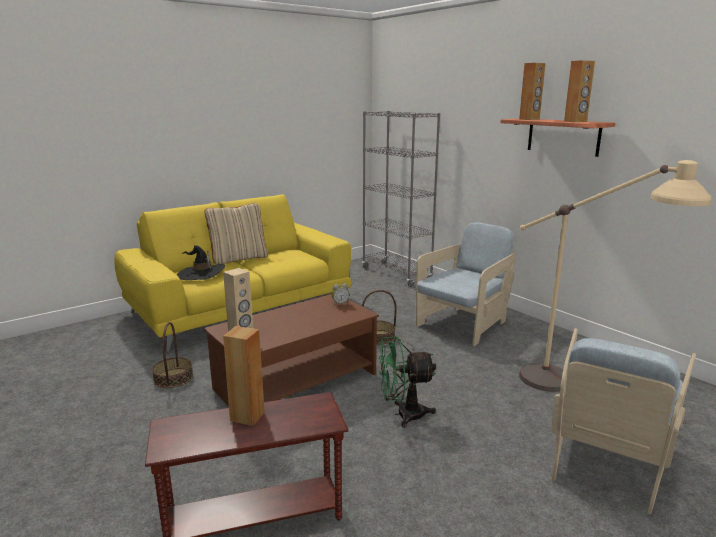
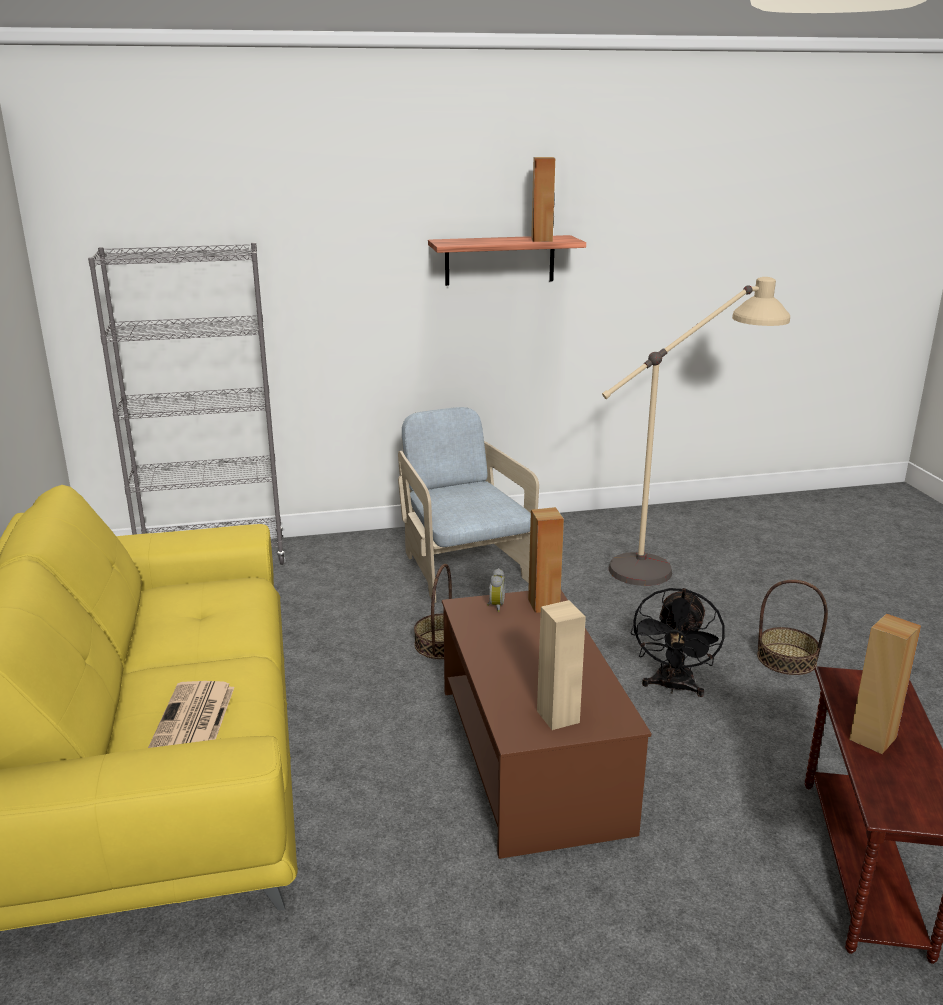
camera: 65 degrees left, 5 degrees up
(173, 378) = (419, 909): basket -> basket (786, 659)
(201, 274) = (193, 721): black hat -> newspaper
(239, 259) = (138, 659): beige pillow -> none
(403, 414) = (673, 687): green fan -> black fan
(529, 119) = (468, 242): brown speaker -> brown speaker (544, 604)
(608, 460) = (806, 599): beige armchair -> none

